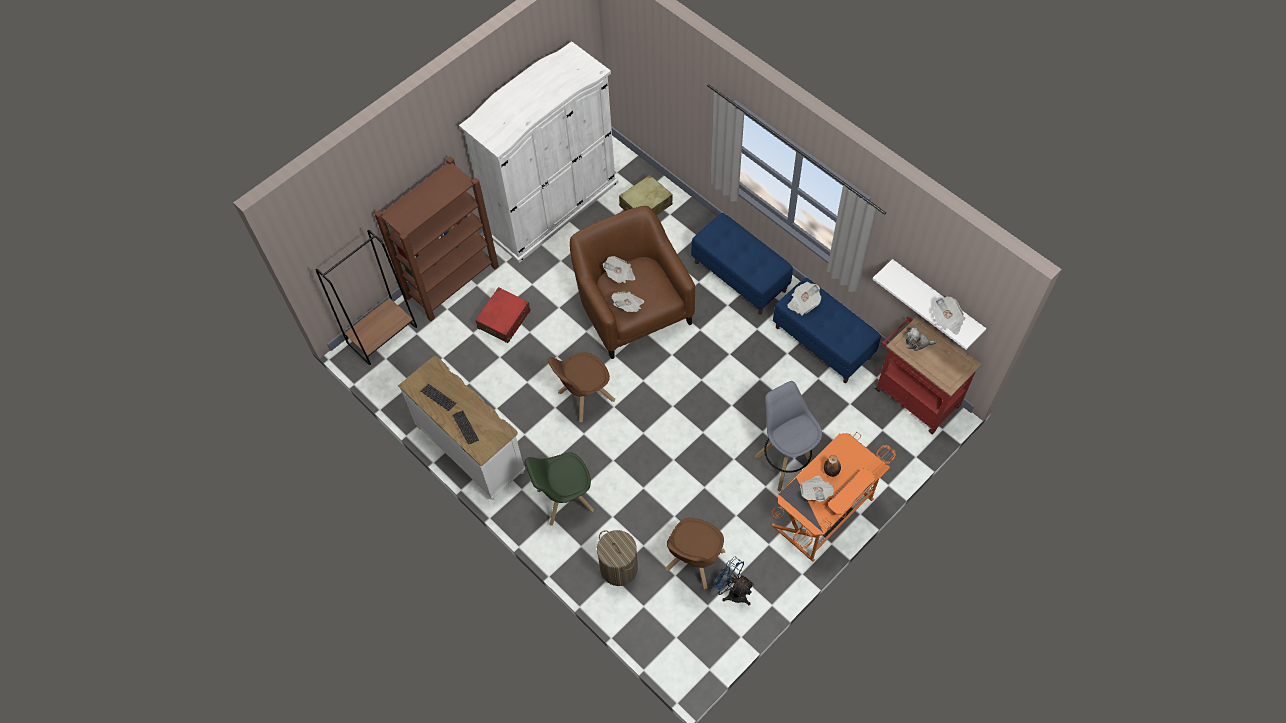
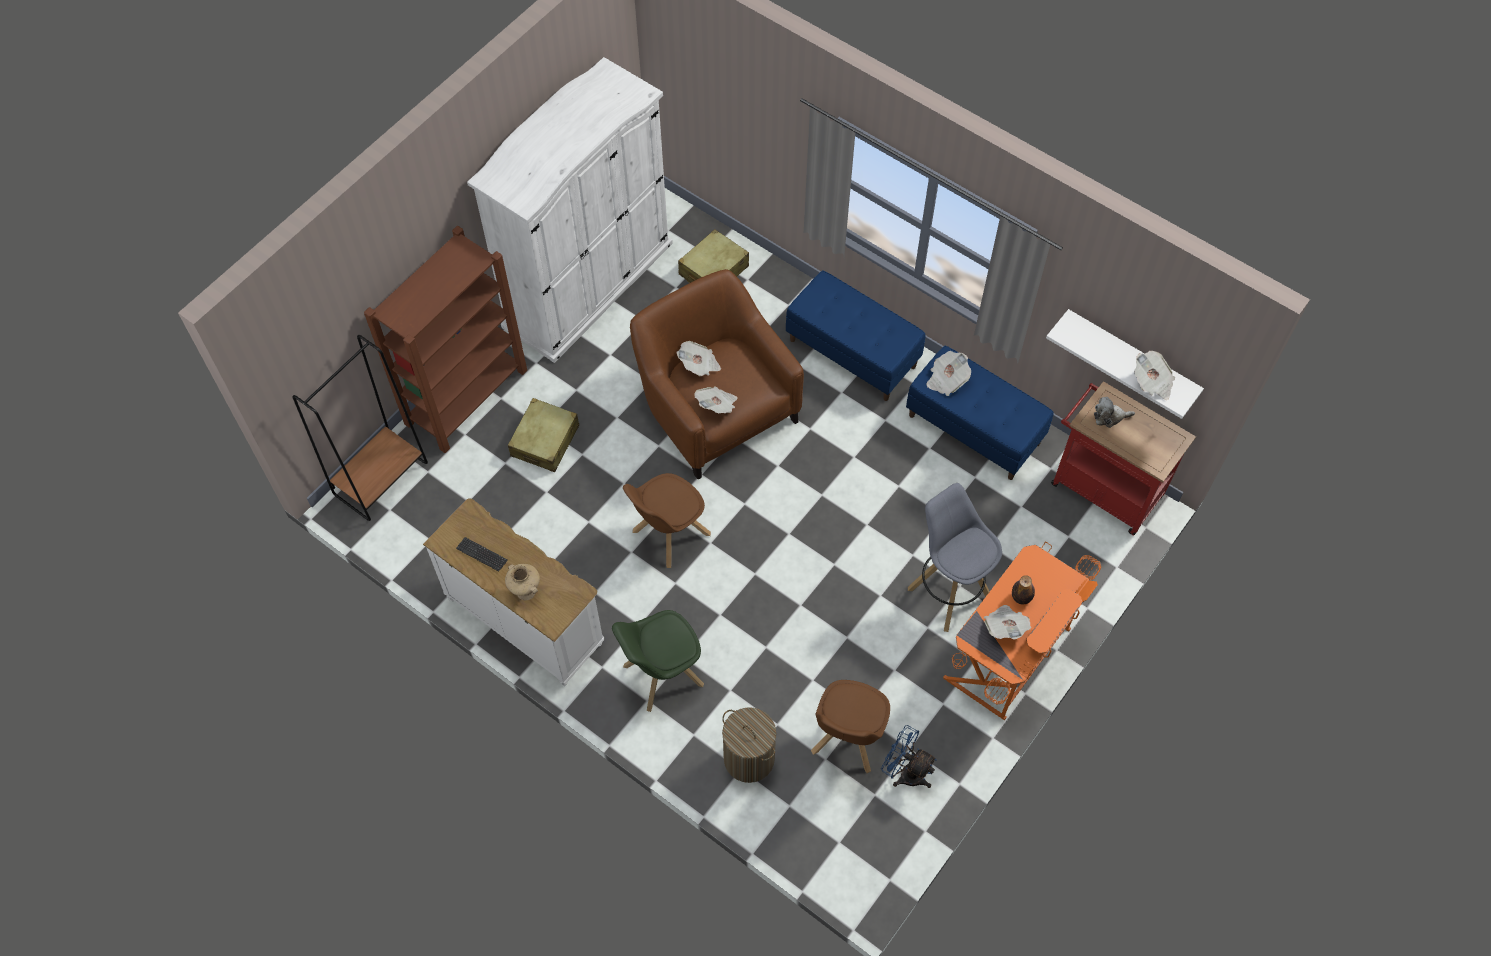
camera: 10 degrees left, 0 degrees up
(465, 427) = (525, 591): keyboard -> beige vase
(504, 319) = (545, 441): red suitcase -> beige suitcase

